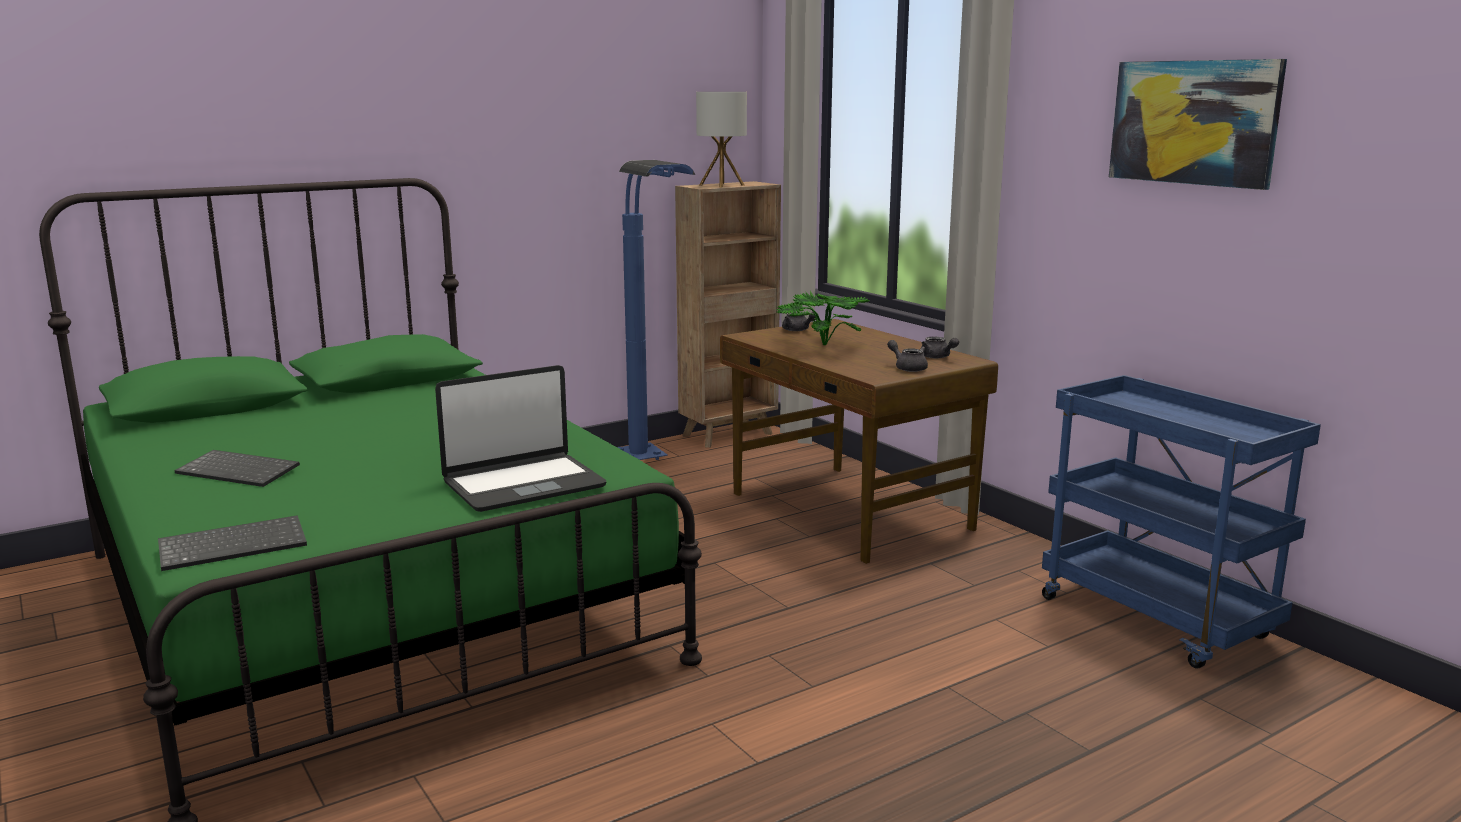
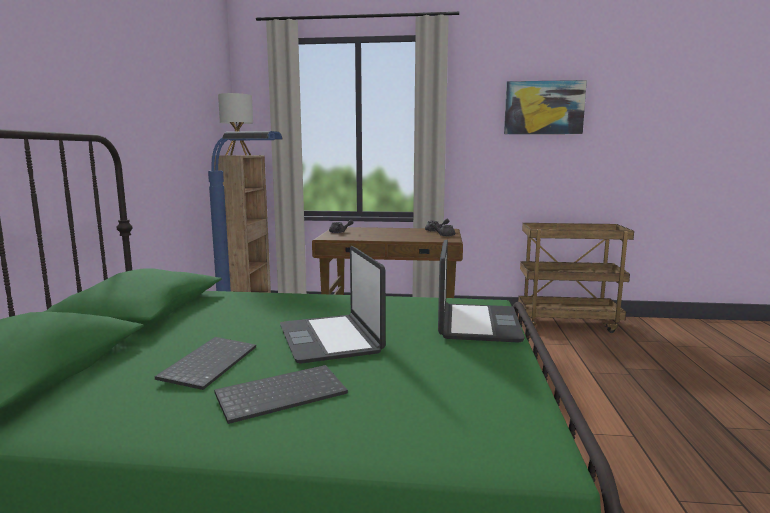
camera: 50 degrees left, 5 degrees down
(235, 545) = (502, 430): keyboard -> keyboard (209, 363)
(388, 449) = (331, 339): none -> laptop
(820, 346) = (377, 235): potted plant -> none
(1158, 620) = (568, 323): blue cart -> brown cart

